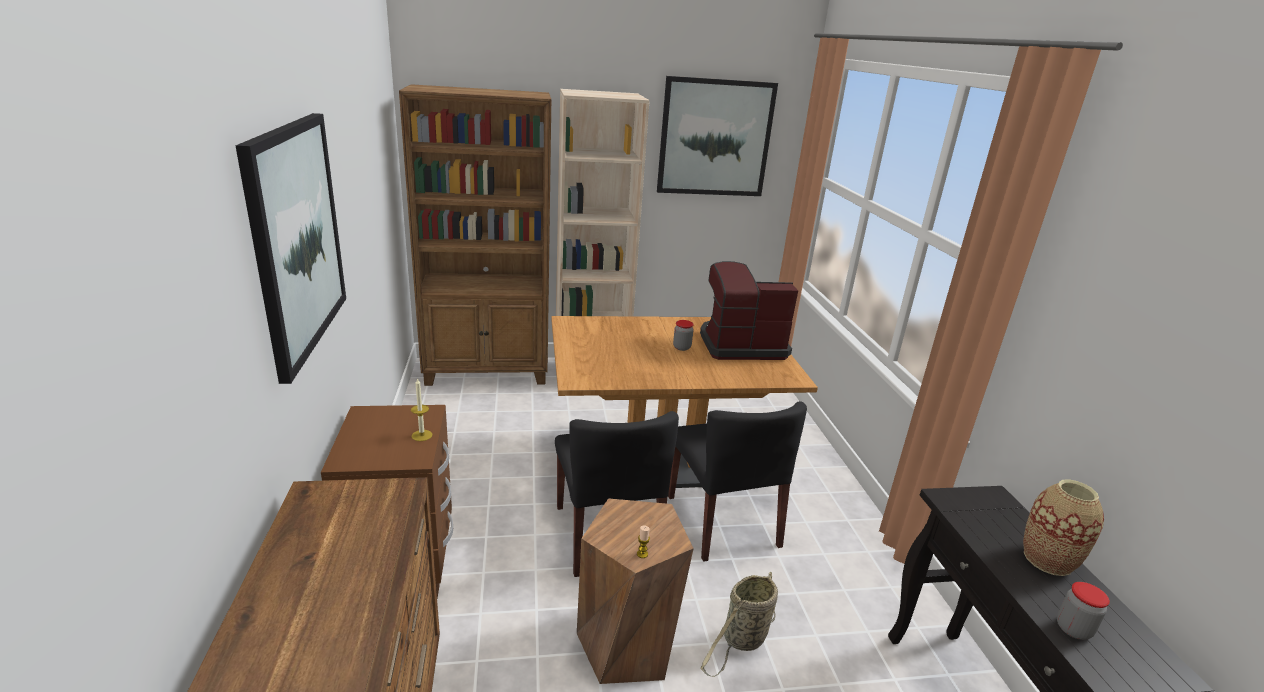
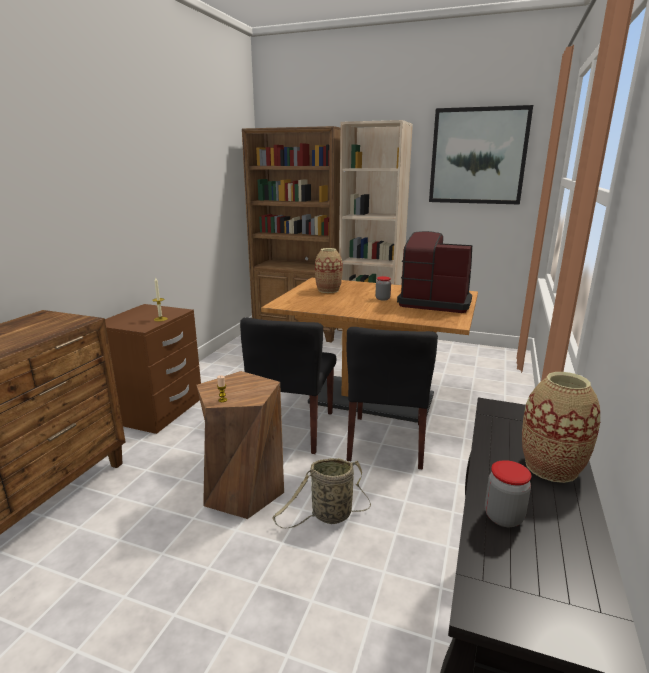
camera: 30 degrees right, 5 degrees down
(297, 238) = (87, 176): picture -> none
(603, 340) = (328, 290): none -> vase

